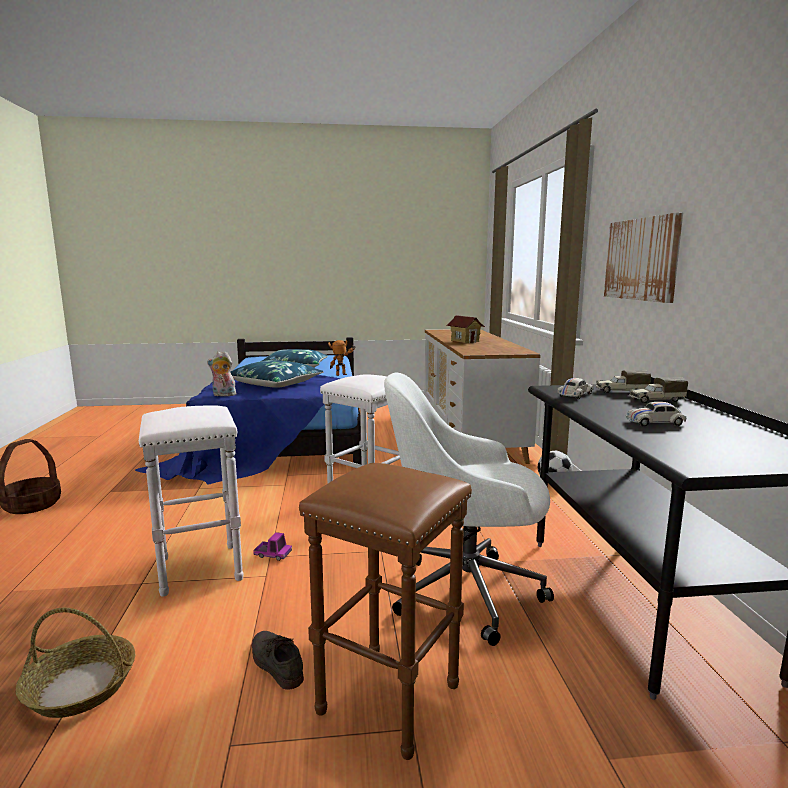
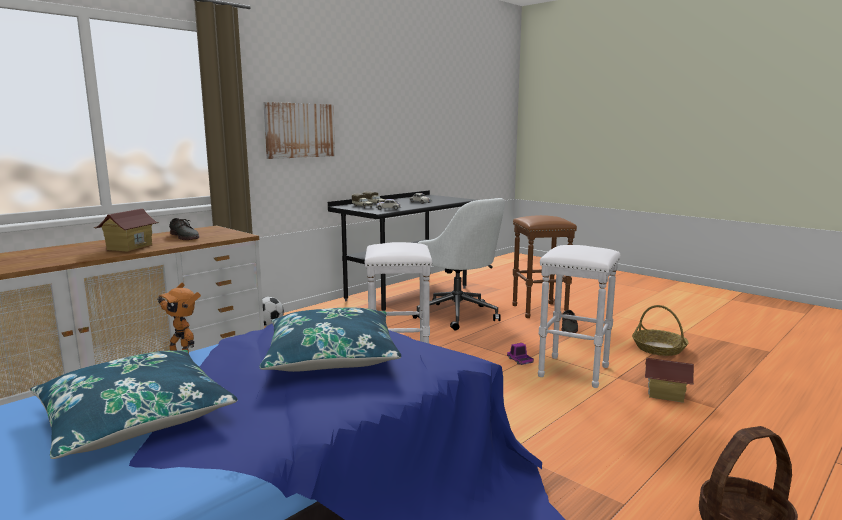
camera: 130 degrees left, 0 degrees up
(74, 584) = (666, 394): none -> toy house
(223, 395) = (443, 354): plush toy -> none
(489, 347) = (185, 236): none -> grey shoe

